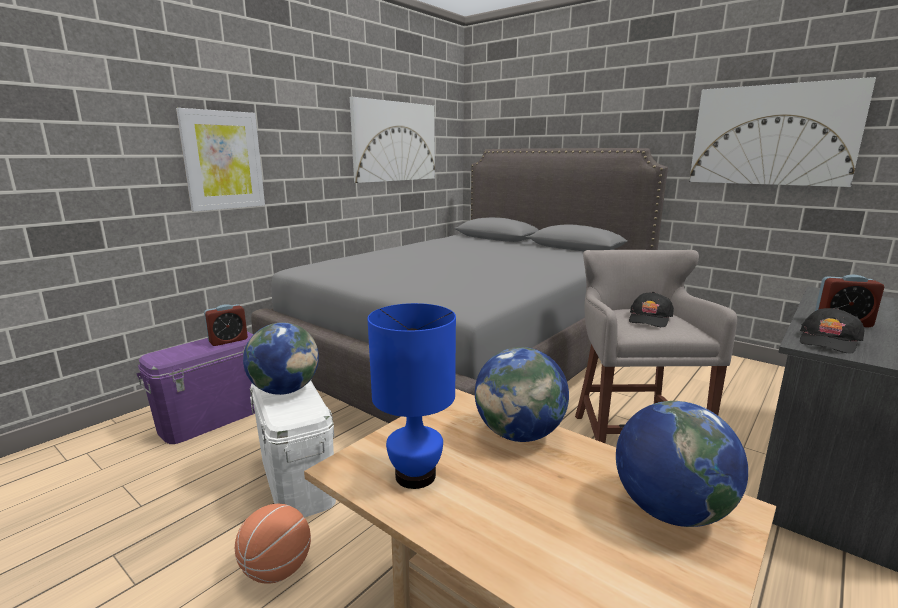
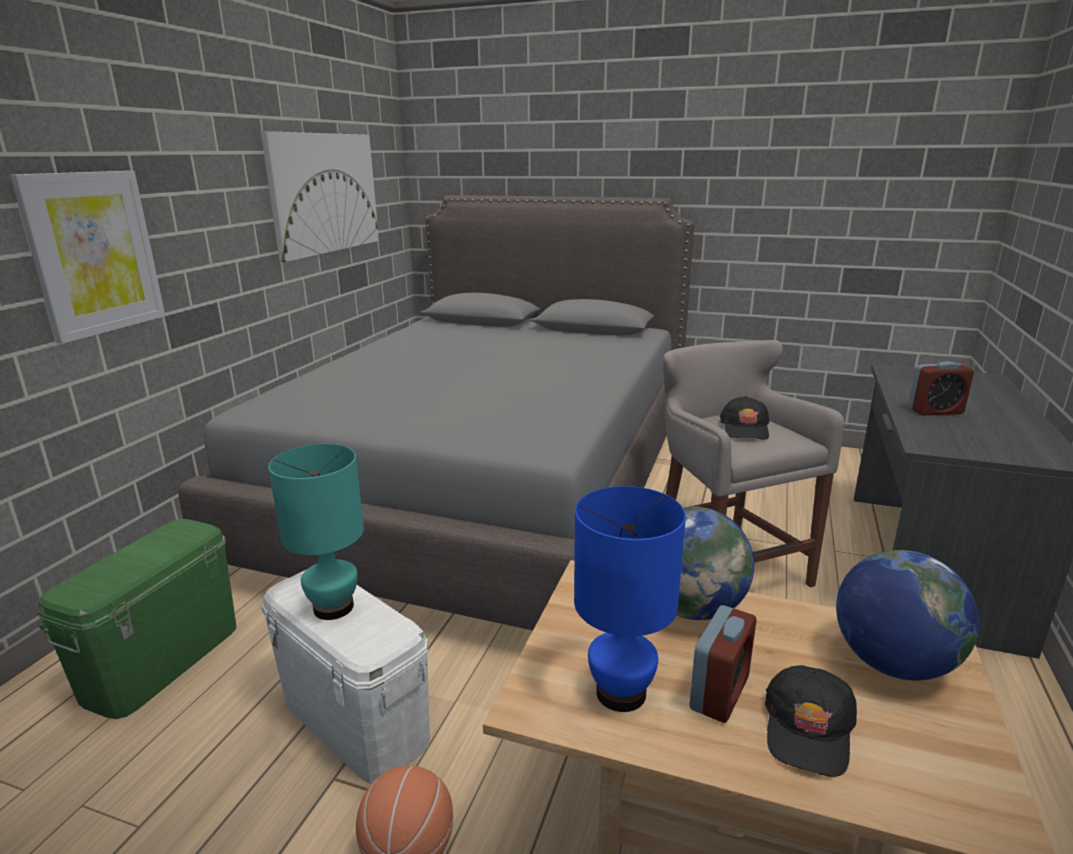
camera: 20 degrees left, 5 degrees up
(213, 418) = (163, 660): purple storage box -> green storage box
(228, 340) = (174, 541): alarm clock -> alarm clock (719, 693)
(285, 390) = (333, 607): globe -> turquoise table lamp
(772, 135) = (808, 184): picture -> none
(828, 341) = (940, 438): black cap -> black cap (808, 728)

